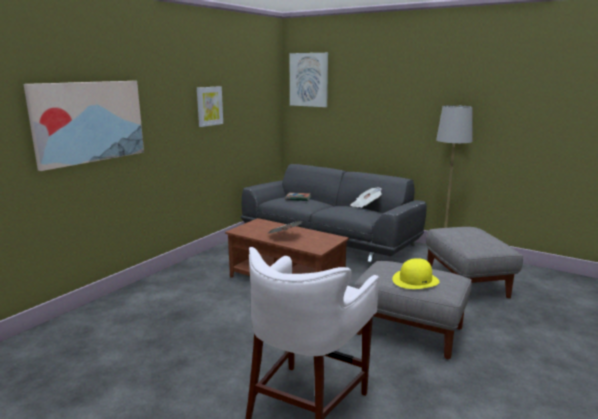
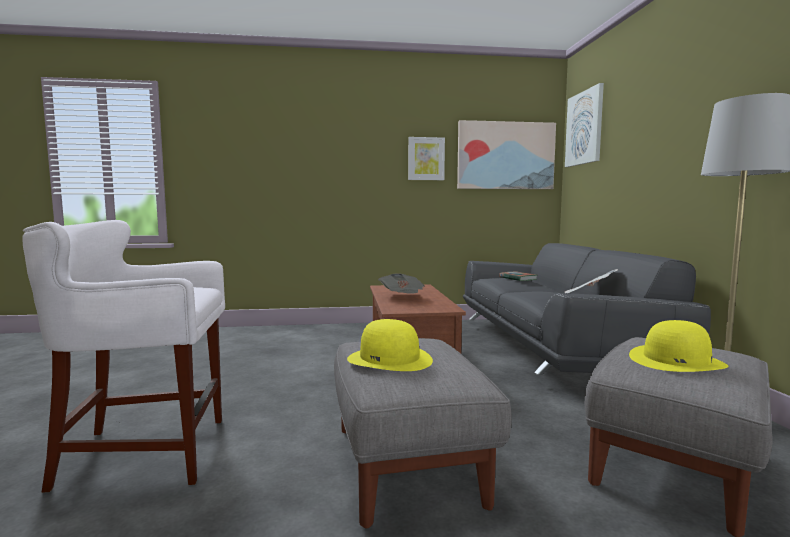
camera: 50 degrees right, 10 degrees down
(89, 122) = (274, 160): picture -> picture (505, 156)
(475, 239) = (676, 360): none -> yellow hat

